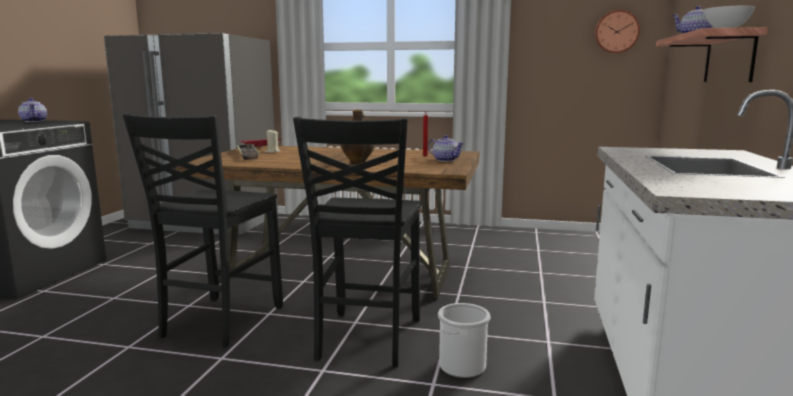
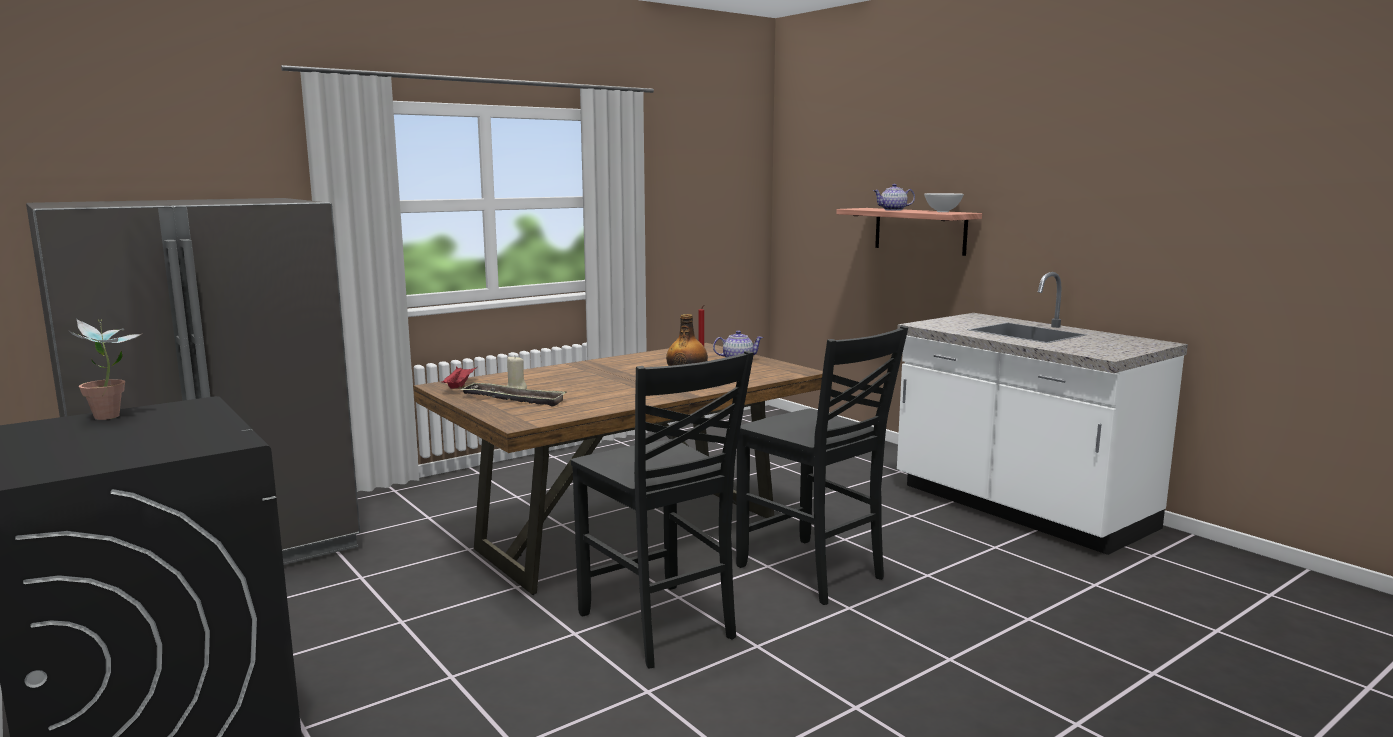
camera: 50 degrees left, 0 degrees up
(34, 121) = (113, 417): teapot -> potted plant
(462, 366) = (913, 556): bucket -> none
(616, 32) = (732, 186): wall clock -> none

